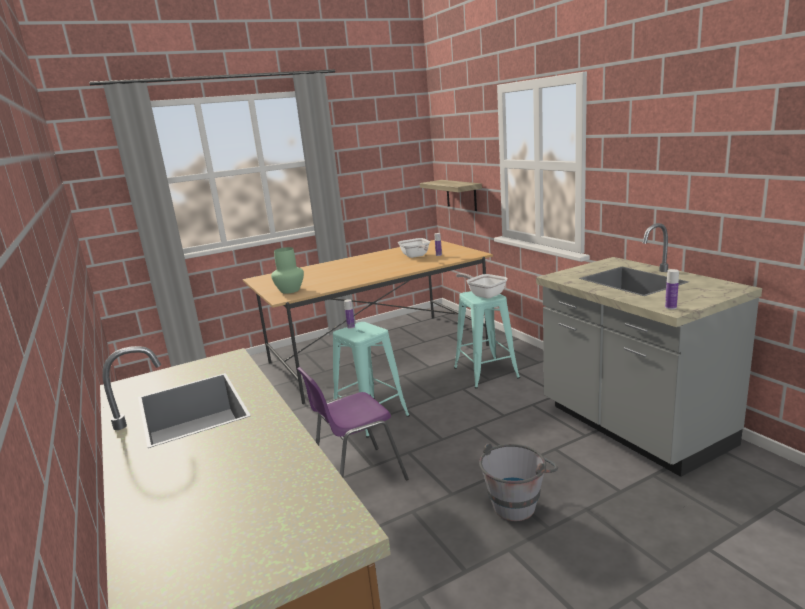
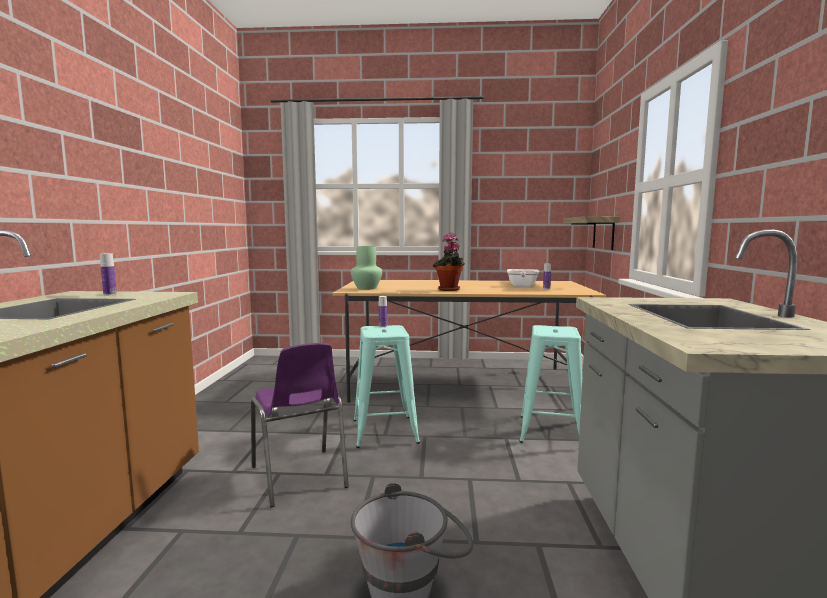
camera: 30 degrees right, 10 degrees down
(357, 477) = (299, 478): purple chair -> purple chair turned 120 degrees counterclockwise
(368, 275) = (449, 290): none -> potted plant
(484, 294) = (557, 330): frying pan -> none
(670, 307) = (704, 343): bottle -> bottle (110, 294)

